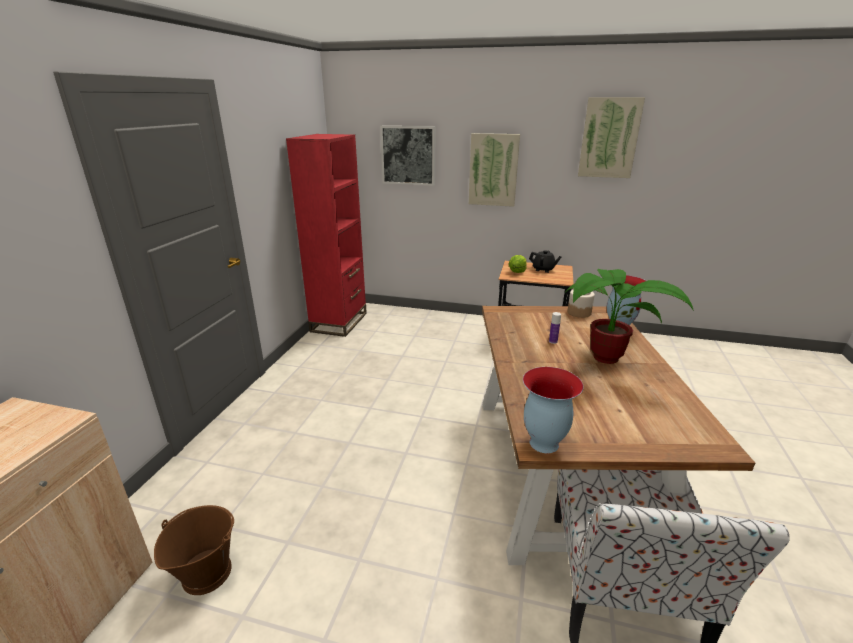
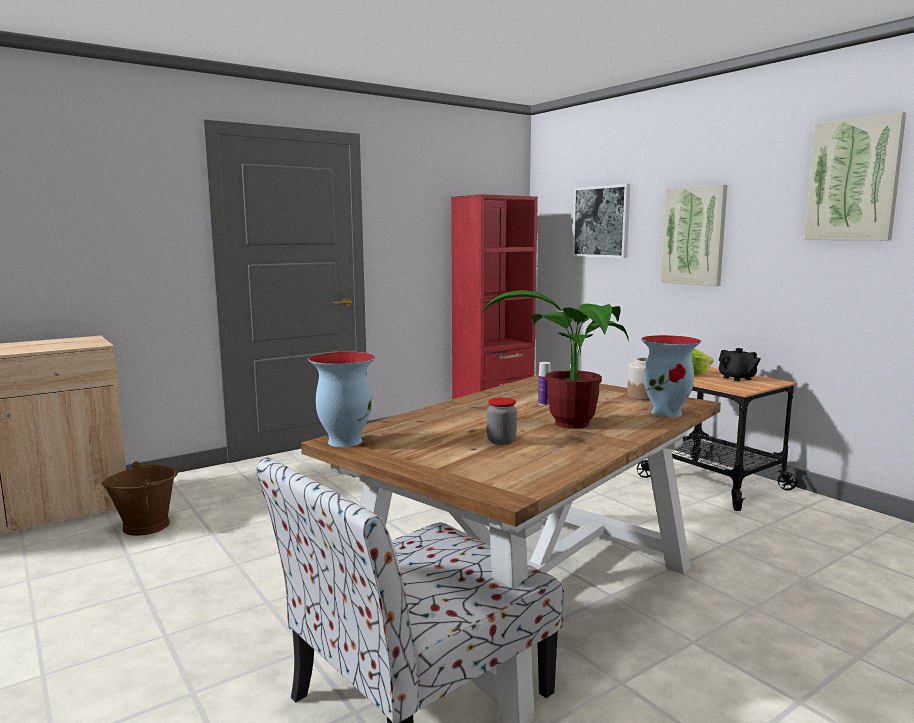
camera: 40 degrees right, 15 degrees down
(615, 394) = (501, 441): none -> jar

